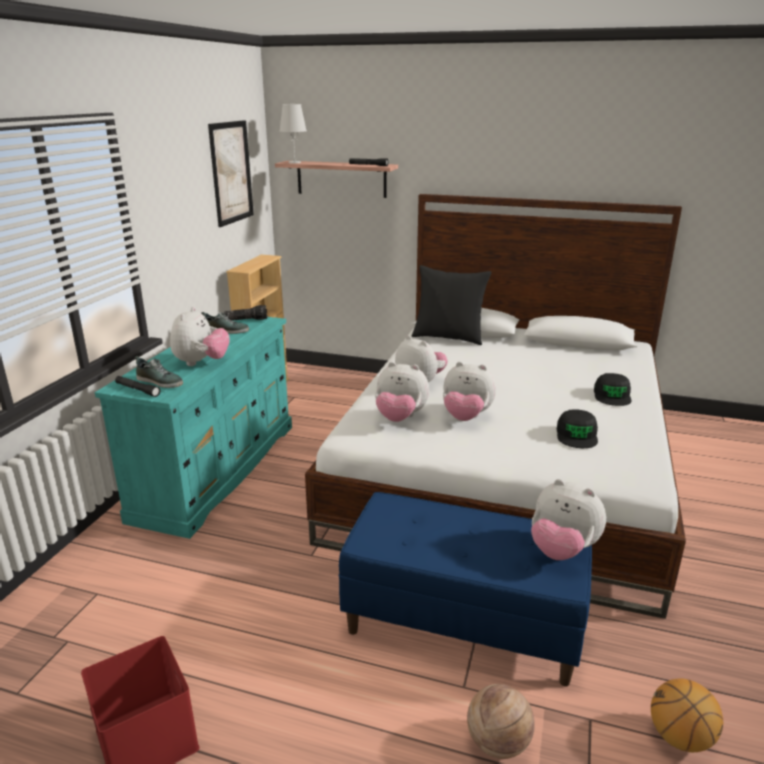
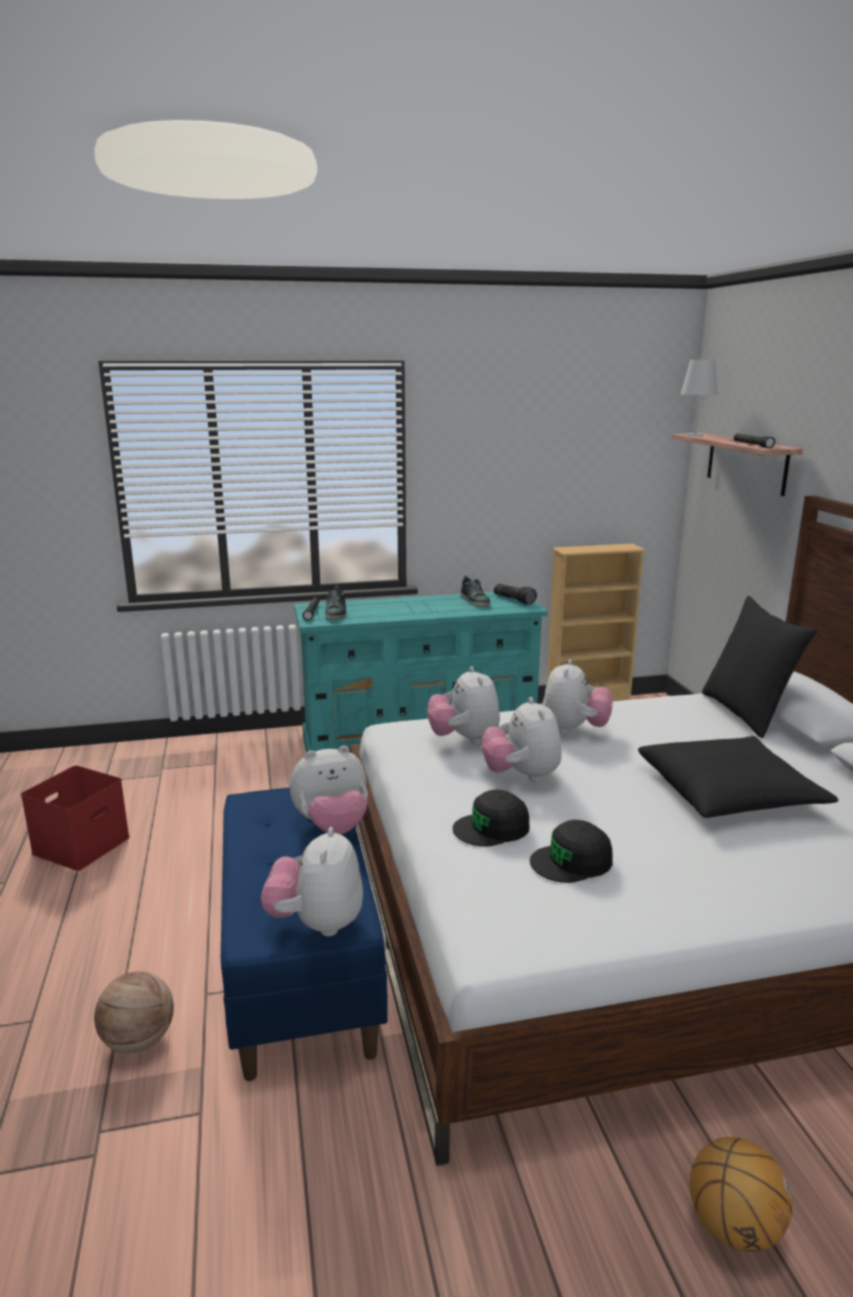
camera: 60 degrees right, 5 degrees down
(201, 362) = (391, 613): plush toy -> plush toy (332, 827)
(231, 172) = (599, 438): picture -> none
(532, 373) = (729, 792): none -> black pillow
(612, 395) = (759, 872): black cap -> black cap (492, 828)
(679, 737) = (204, 1216): basketball -> basketball (733, 1226)

